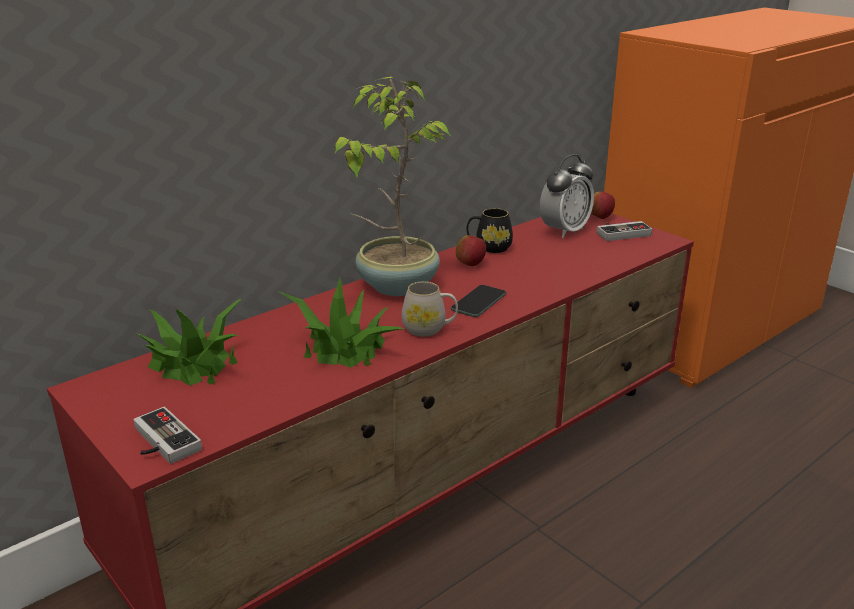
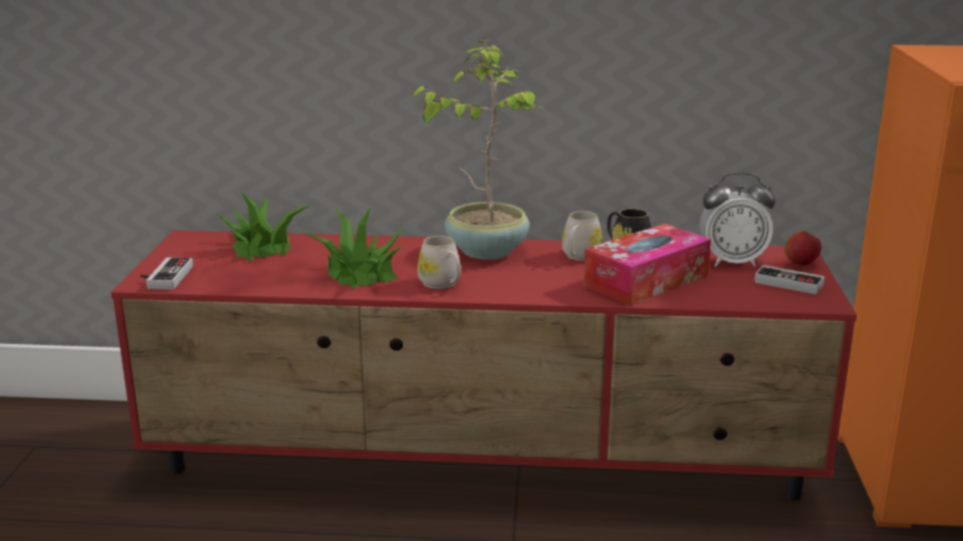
camera: 45 degrees right, 5 degrees down
(470, 264) = (579, 257): apple -> white mug
(478, 302) = (521, 282): phone -> none
(549, 266) = (646, 281): none -> tissue box

